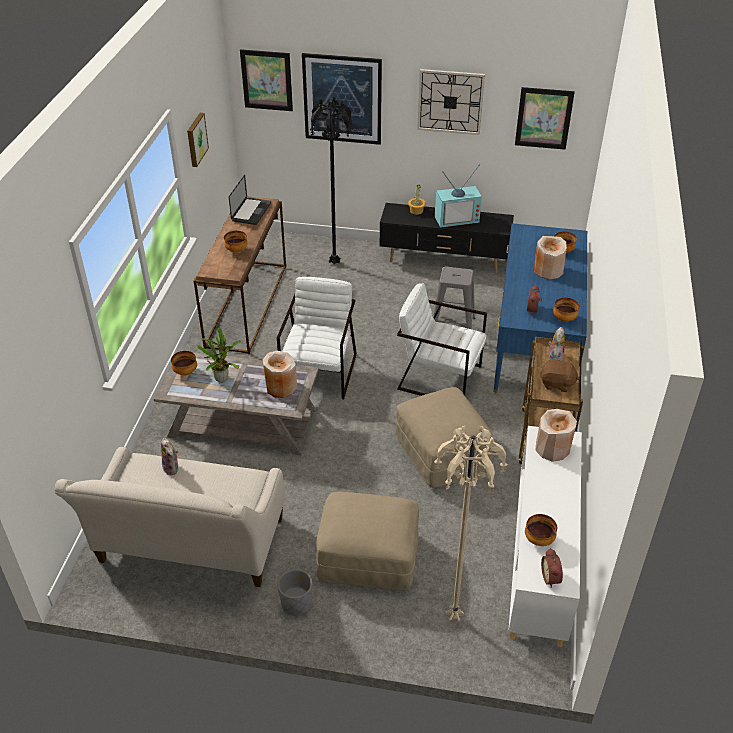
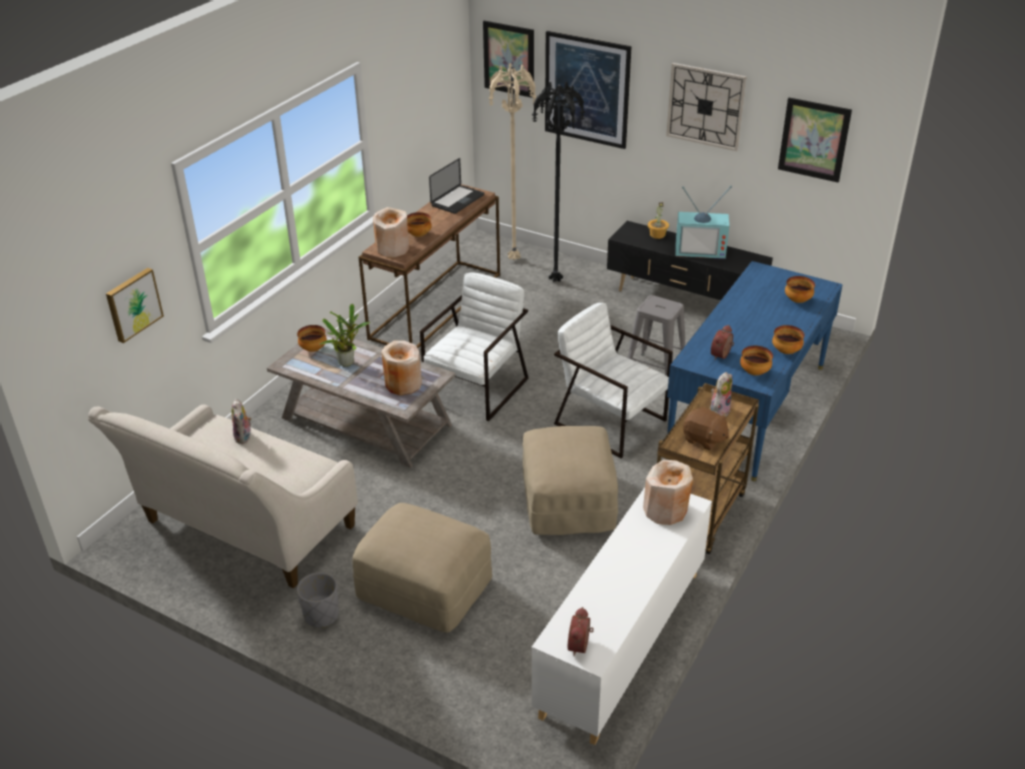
camera: 20 degrees right, 5 degrees down
(196, 139) = (401, 106): picture -> picture (133, 304)
(453, 615) = (486, 675): beige floor lamp -> beige floor lamp (513, 258)
(538, 540) = (589, 602): bowl -> bowl (785, 351)
(548, 270) = (766, 317): beige vase -> beige vase (392, 248)

